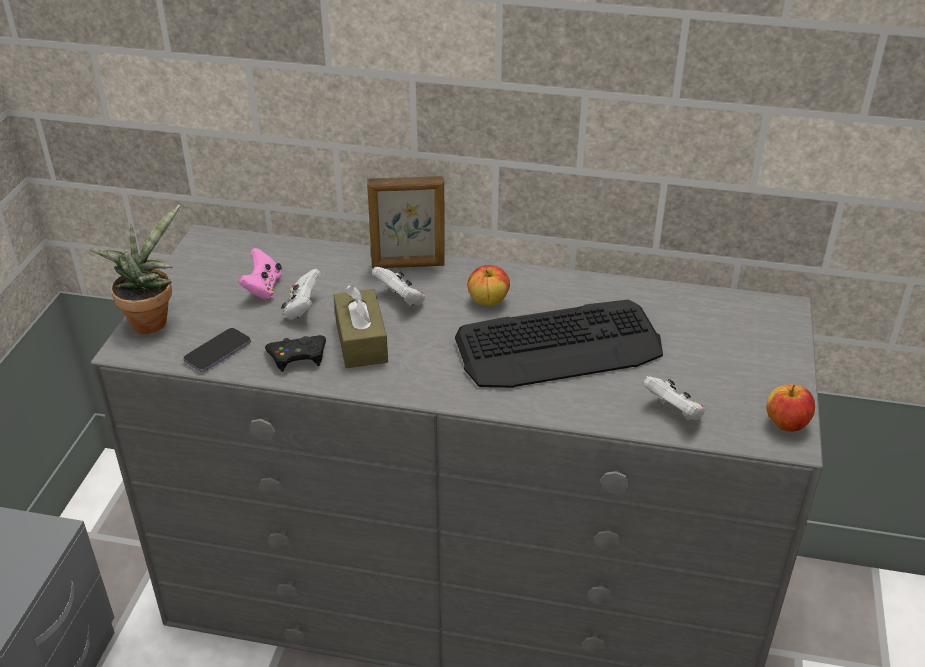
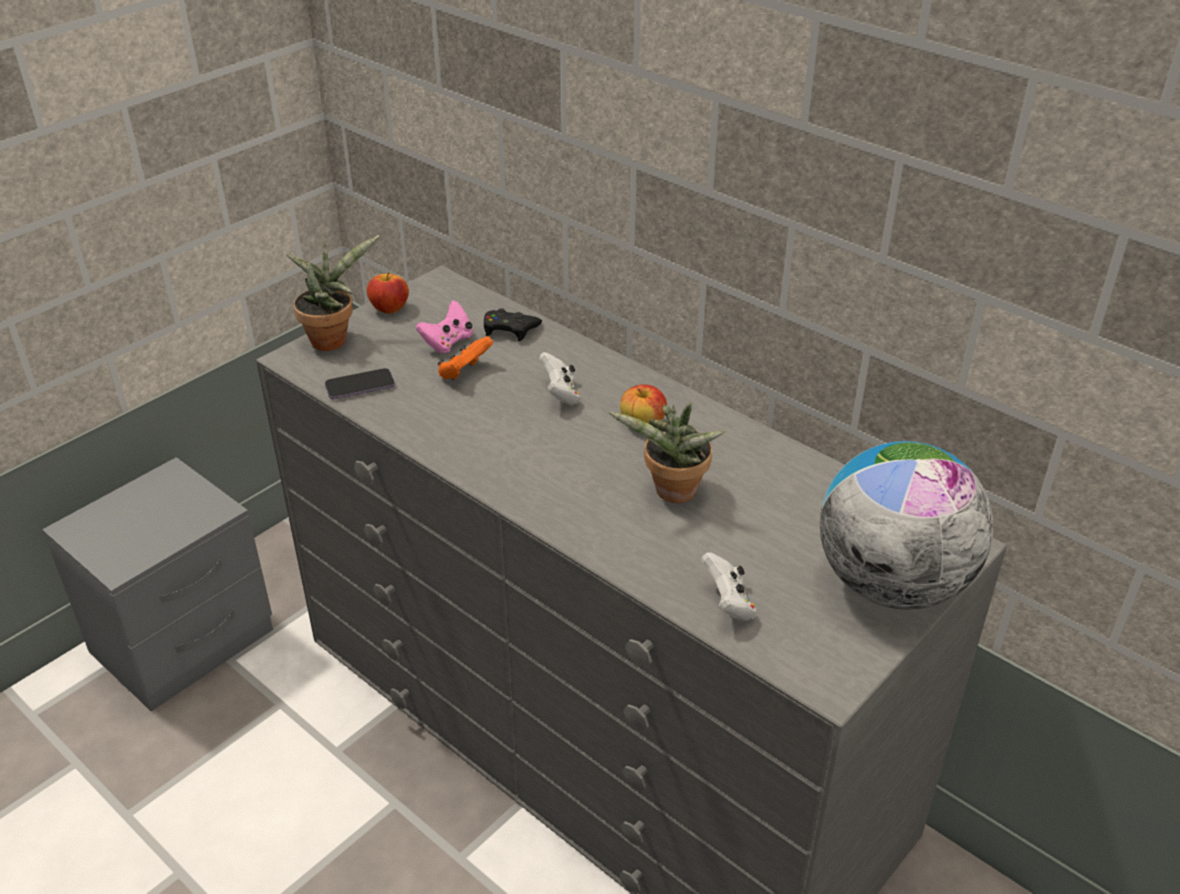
camera: 30 degrees right, 0 degrees up
(298, 356) = (422, 414): black game controller -> black game controller (509, 329)
(302, 309) = (464, 373): white game controller -> orange game controller
(361, 341) = (489, 420): brown tissue box -> none
(408, 265) = (597, 364): picture frame -> none
(559, 346) = (672, 494): keyboard -> potted plant
(766, 354) = (891, 584): none -> globe
(786, 424) = (842, 665): apple -> apple (389, 309)

